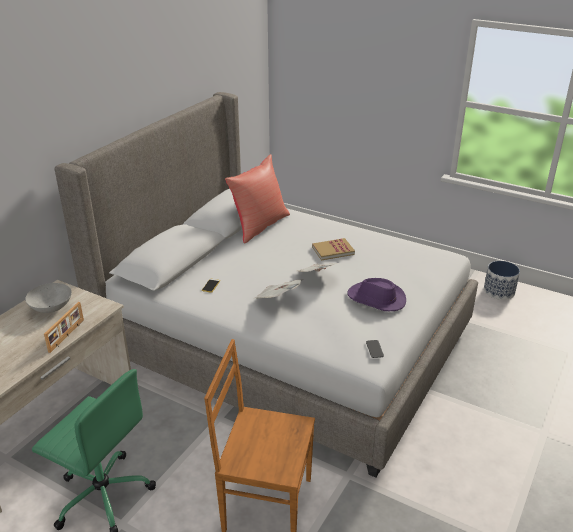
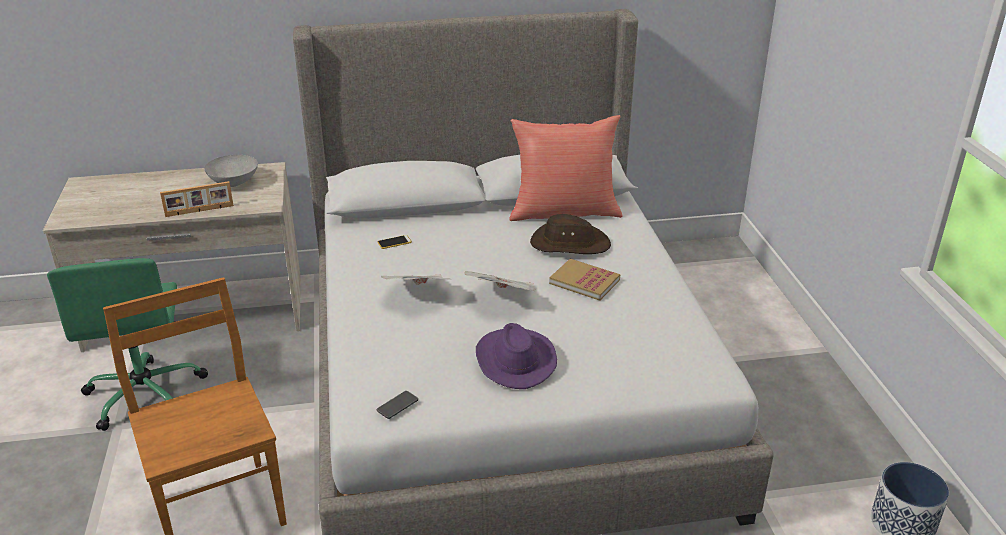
camera: 50 degrees right, 0 degrees up
(293, 238) = (569, 244): none -> brown hat

